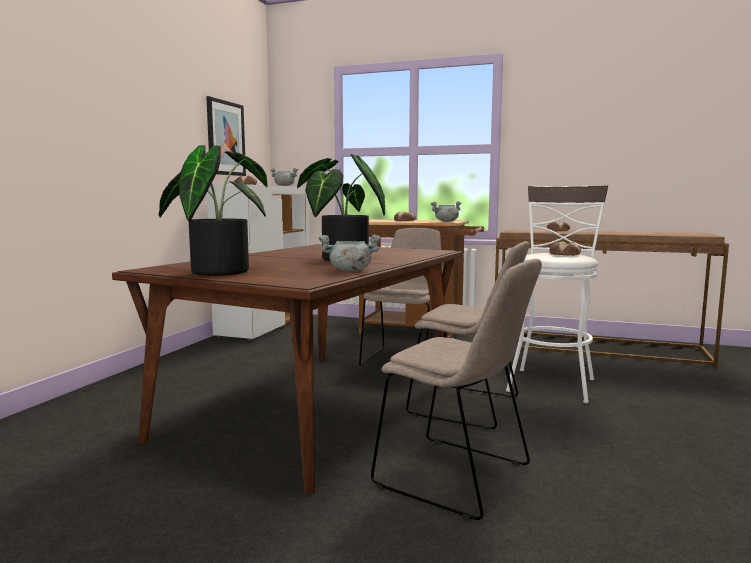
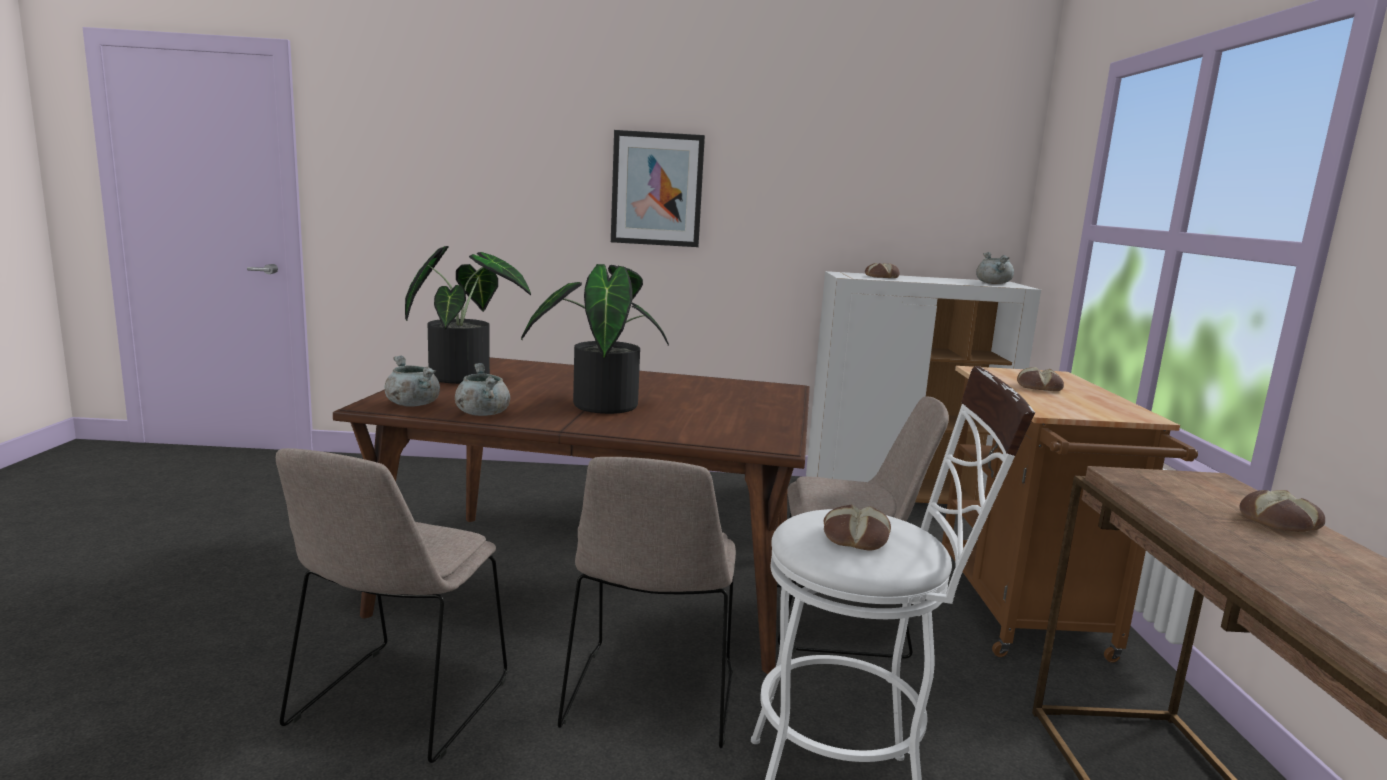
camera: 70 degrees right, 5 degrees up
(225, 138) = (895, 203): picture -> picture (657, 189)
(446, 221) = (1080, 410): grey cooking pot -> grey cooking pot (412, 404)

